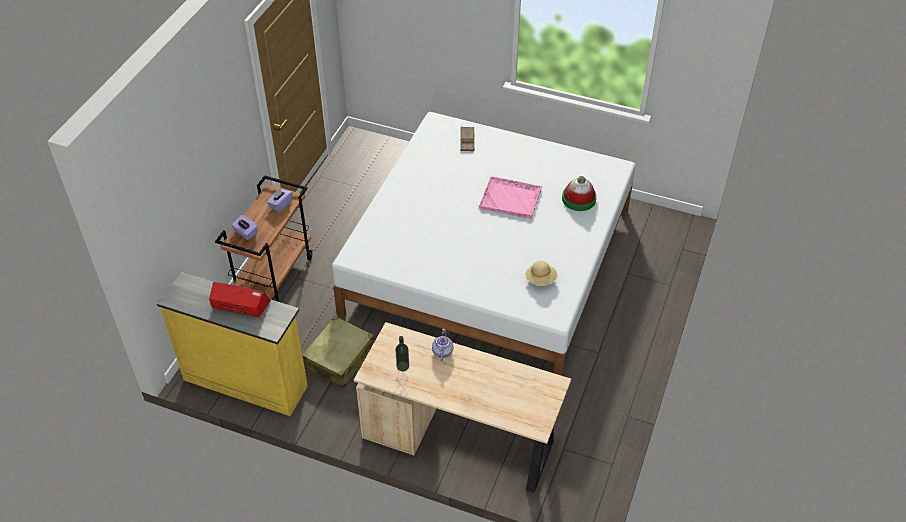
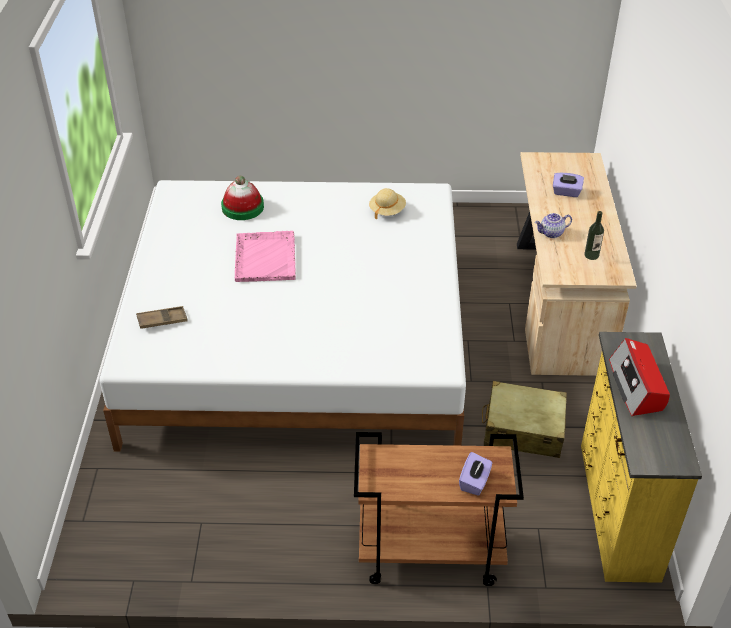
camera: 110 degrees left, 5 degrees down
(280, 205) = (396, 463): purple tissue box -> purple tissue box (566, 192)

